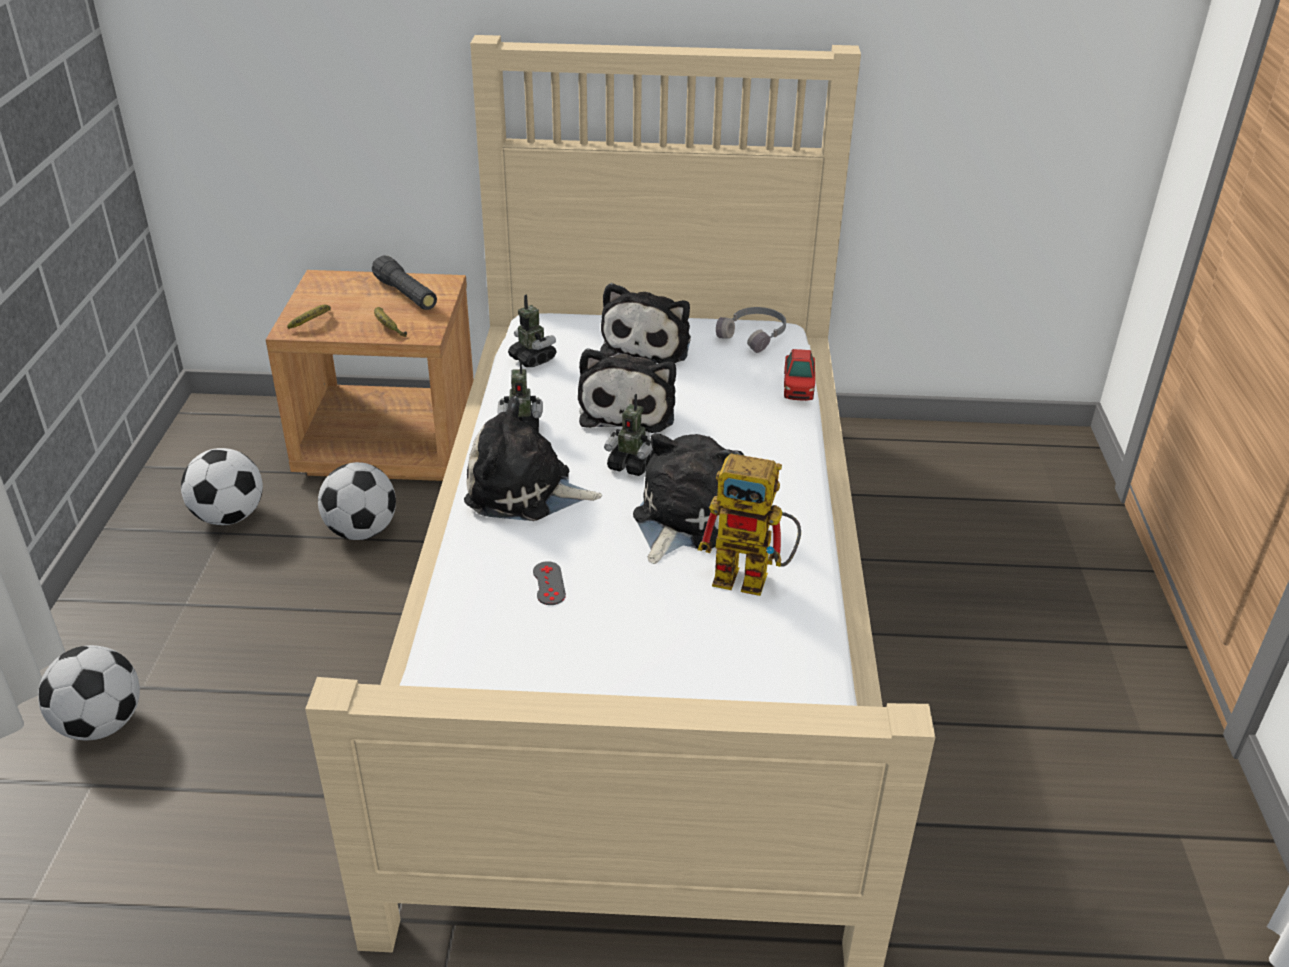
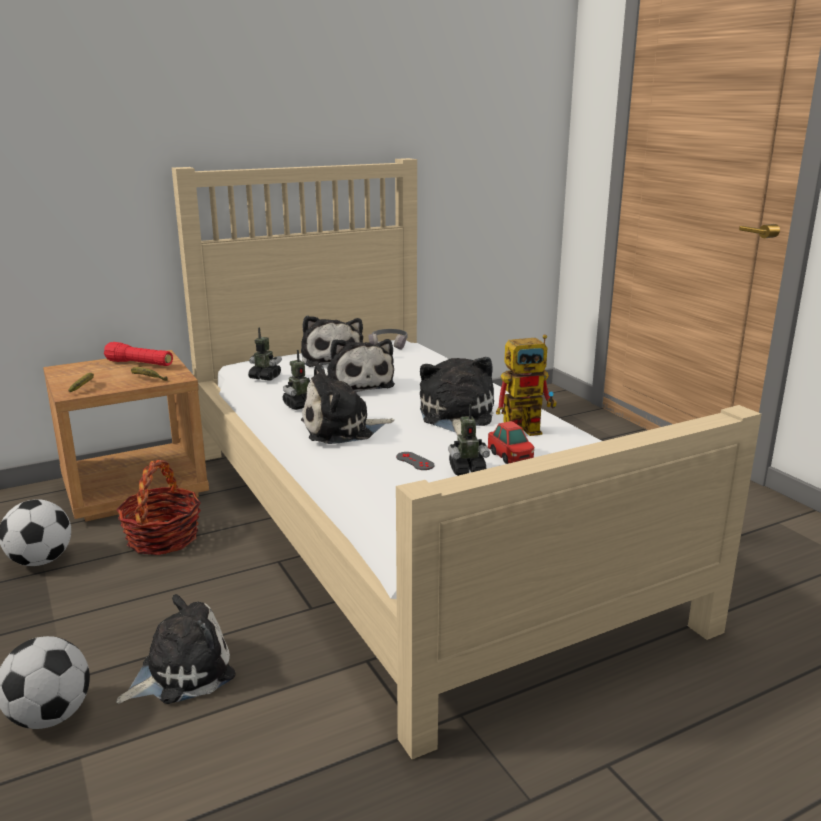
camera: 30 degrees left, 15 degrees down
(242, 726) = (181, 672): none -> plush toy
(362, 531) = (163, 538): football -> basket
(406, 295) = (140, 364): black flashlight -> red flashlight
(631, 465) = (392, 404): toy robot -> toy robot (467, 470)
(798, 388) = (443, 358): toy car -> toy car (510, 457)

